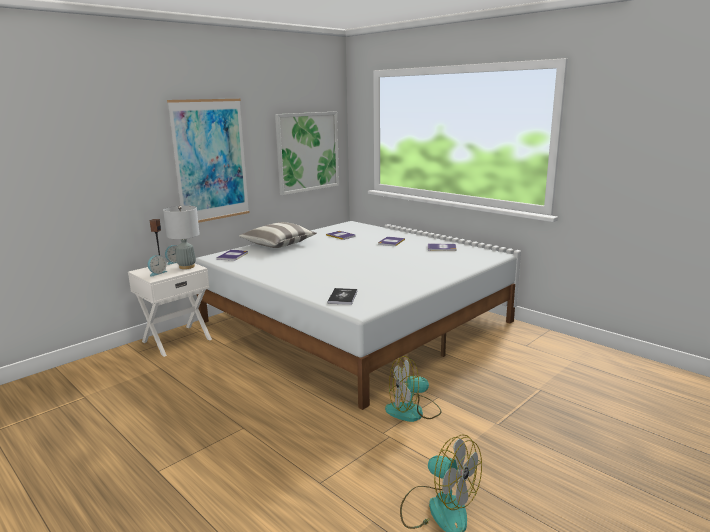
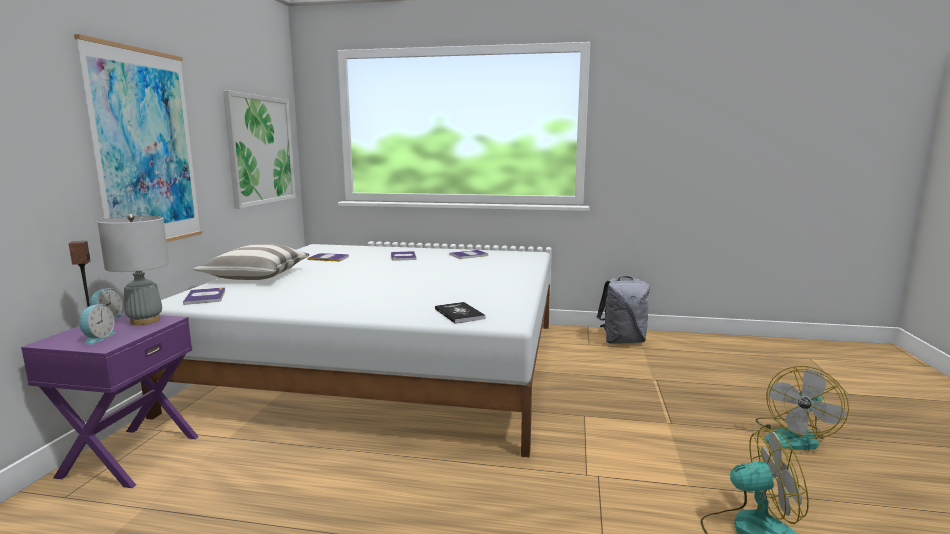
camera: 35 degrees left, 5 degrees down
(176, 340) = (129, 456): white nightstand -> purple nightstand
(413, 411) = (582, 439): fan -> fan (794, 436)
(562, 350) = (622, 341): none -> grey backpack

